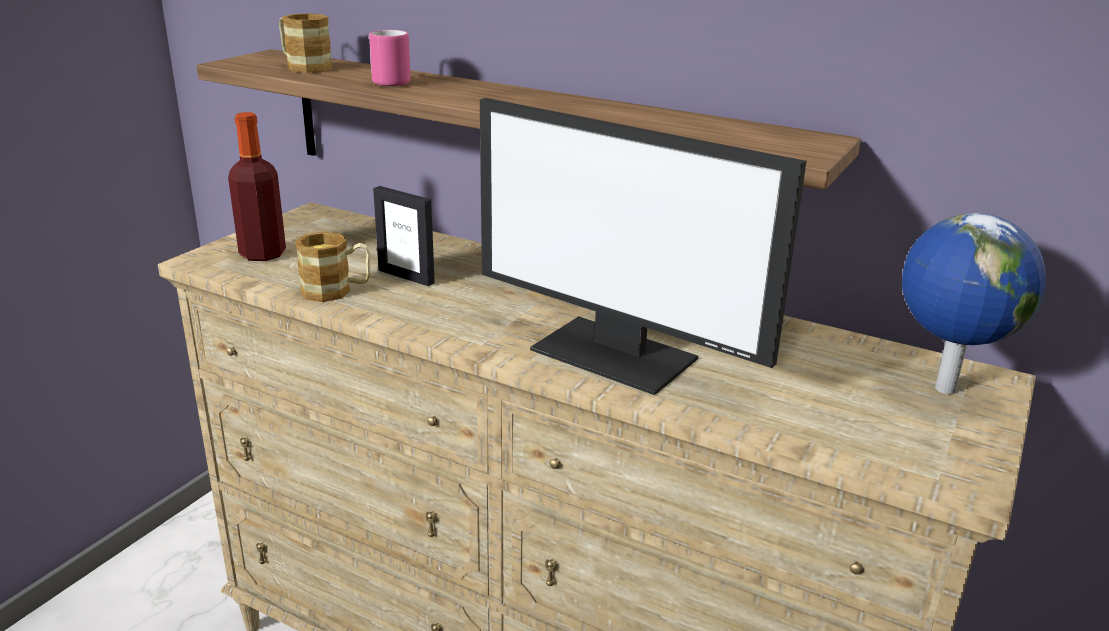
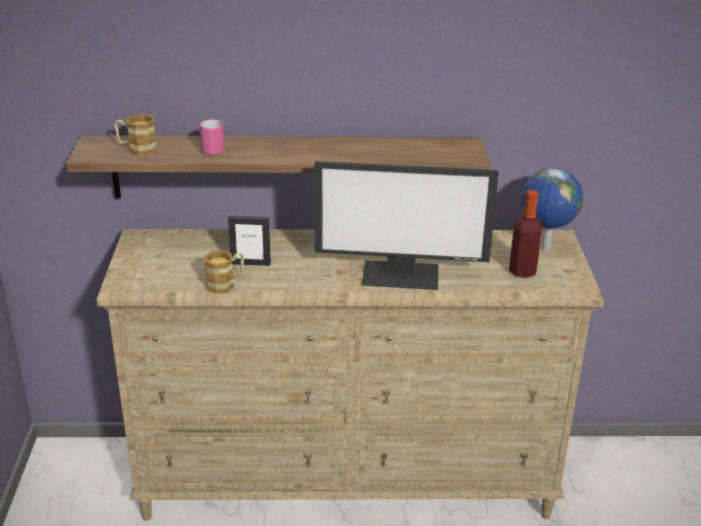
camera: 30 degrees left, 5 degrees up
(263, 254) = (150, 273): bottle -> bottle (522, 271)

